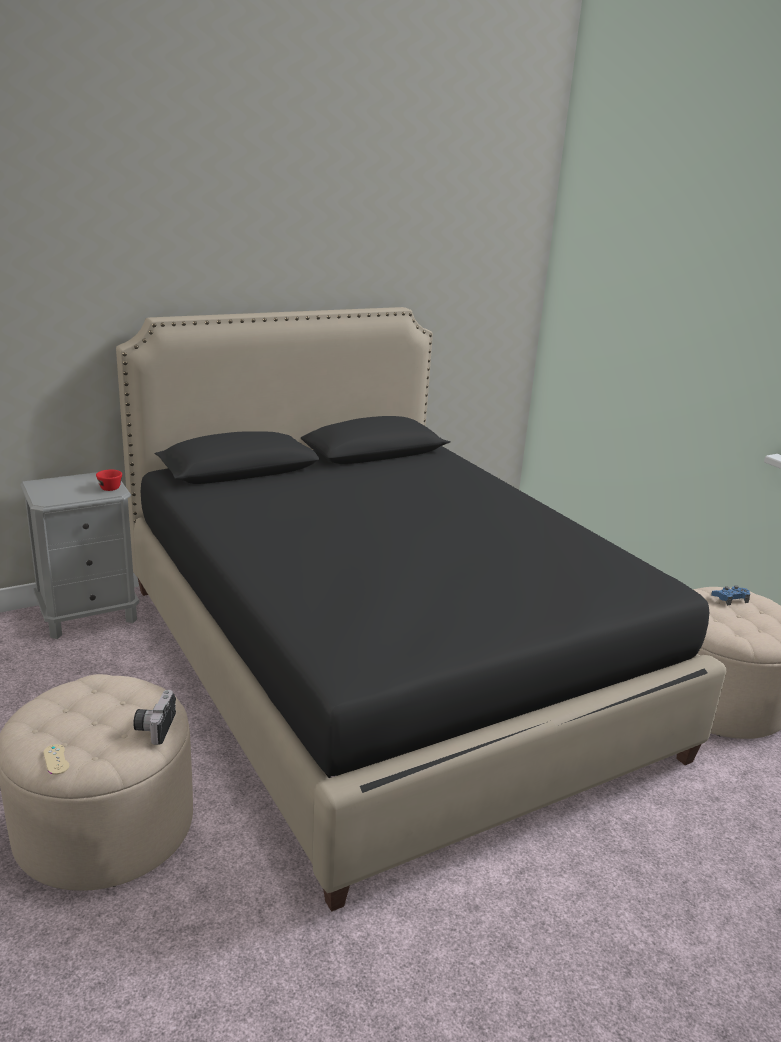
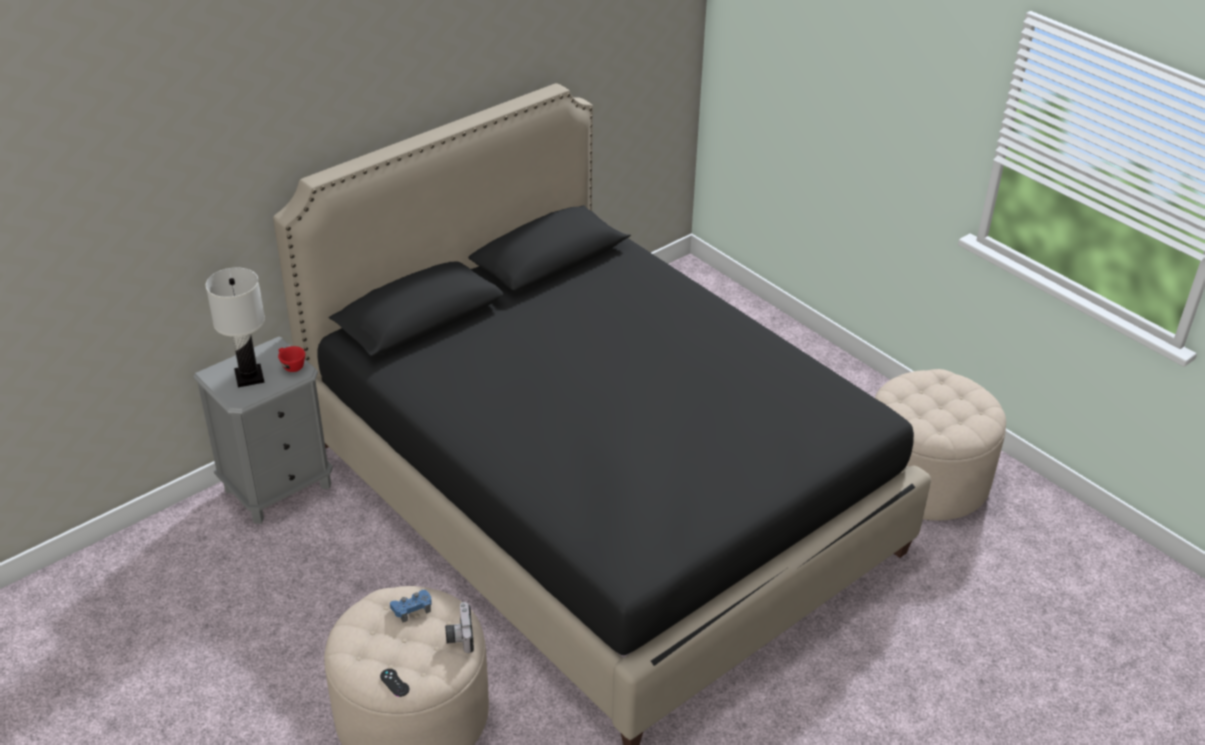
camera: 10 degrees left, 15 degrees up
(56, 759) = (394, 683): beige game controller -> black game controller
(67, 489) = (250, 377): none -> white table lamp
(730, 599) = (932, 387): blue game controller -> blue game controller (412, 608)

